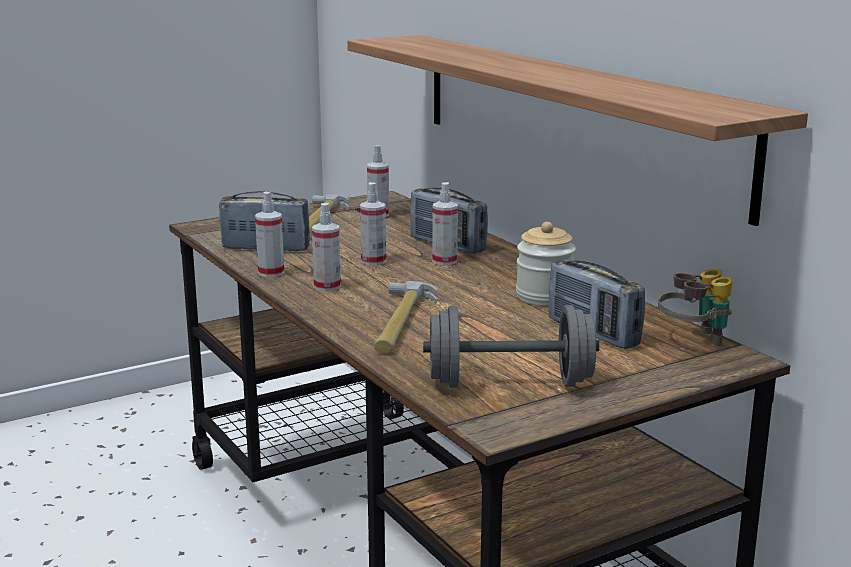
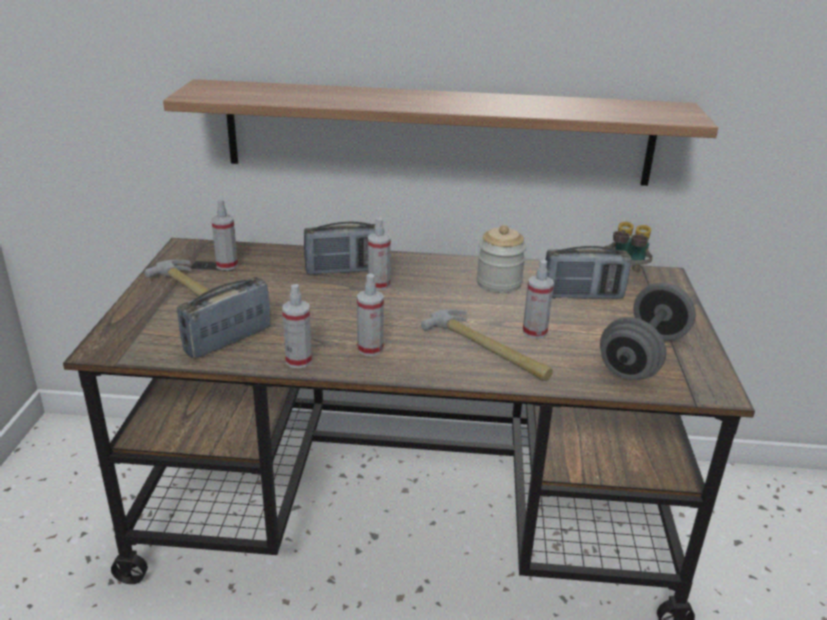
camera: 55 degrees left, 10 degrees up
(373, 261) = (337, 309): spray bottle -> spray bottle (534, 332)

